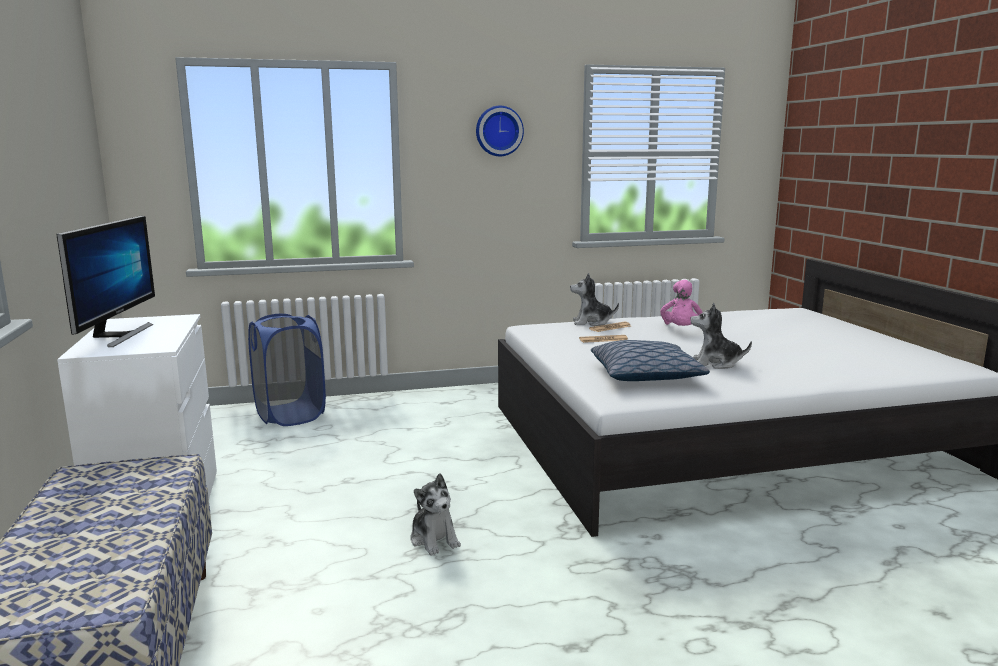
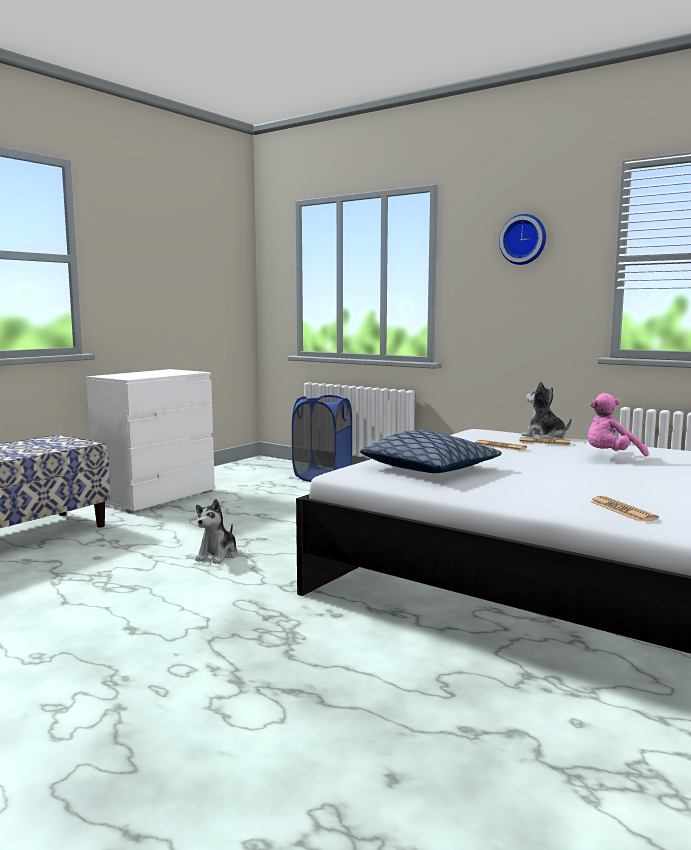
camera: 50 degrees right, 5 degrees down
(117, 335) = (141, 373): monitor -> none
(715, 363) = (528, 478): plush toy -> none
(829, 372) = (622, 510): none -> newspaper

